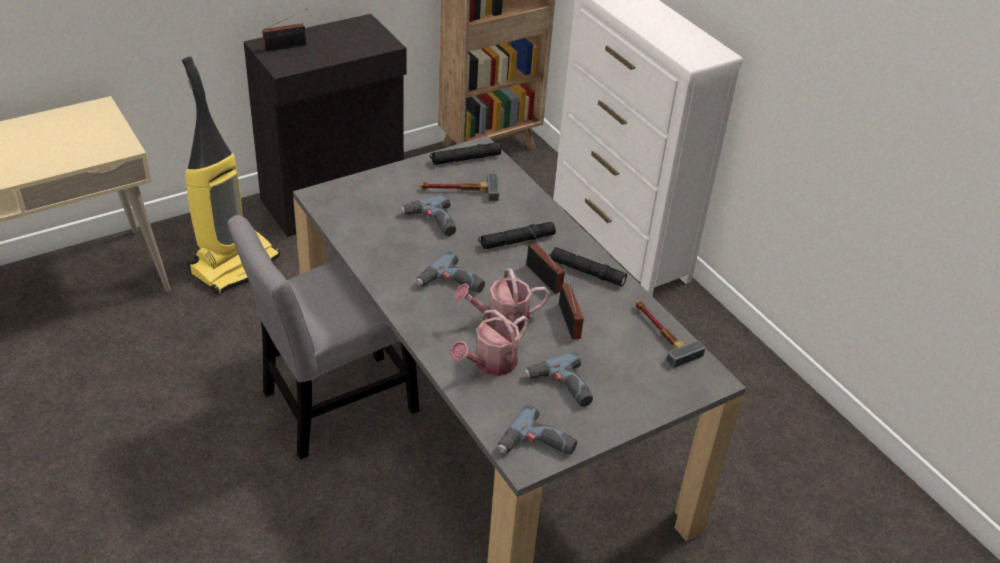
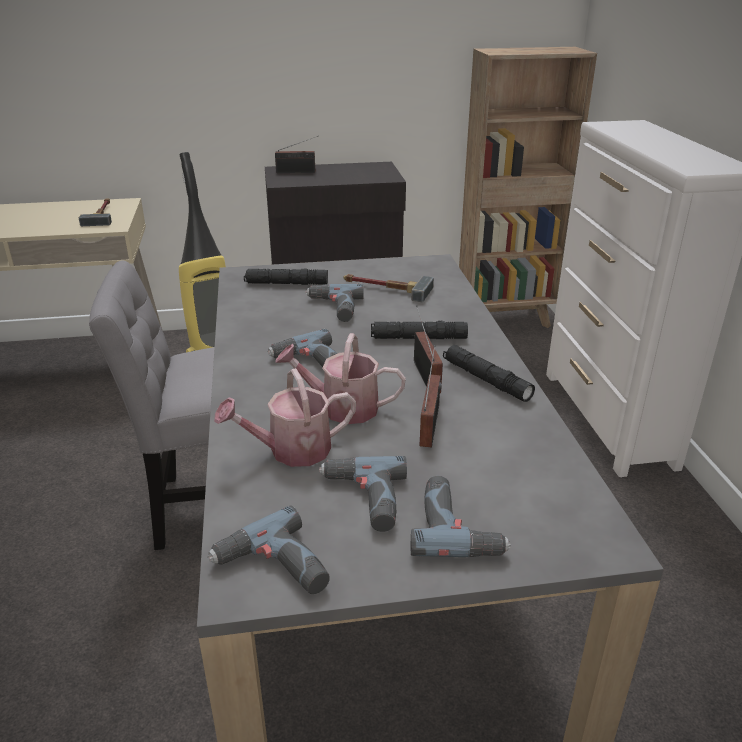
camera: 25 degrees right, 10 degrees down
(465, 159) = (412, 267): black flashlight -> black flashlight (286, 283)
(625, 391) = (457, 527): none -> power drill
(661, 333) = (553, 465): hammer -> hammer (102, 214)

